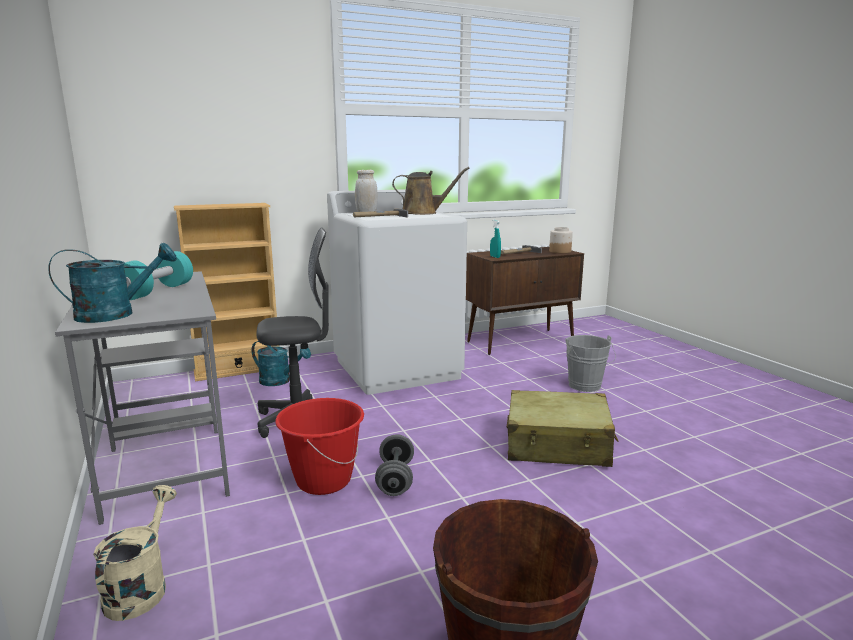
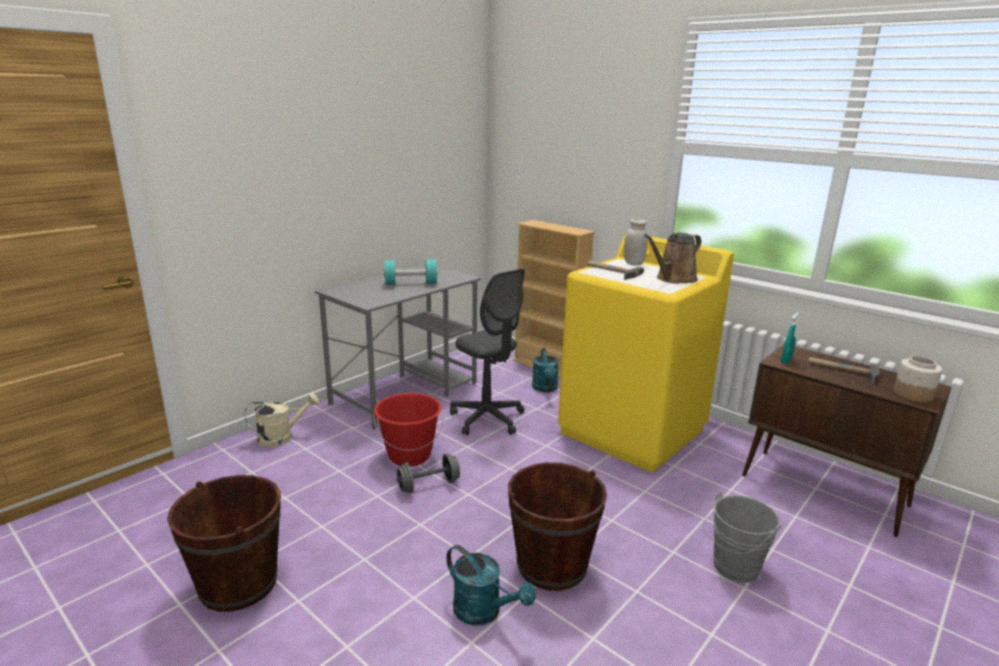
camera: 65 degrees right, 5 degrees up
(116, 314) = (353, 290): turquoise watering can -> turquoise watering can (484, 612)
(397, 369) = (632, 431): white washing machine -> yellow washing machine
(423, 213) = (673, 279): brown watering can -> brown watering can turned 75 degrees clockwise
(557, 445) = (552, 565): beige suitcase -> brown bucket

